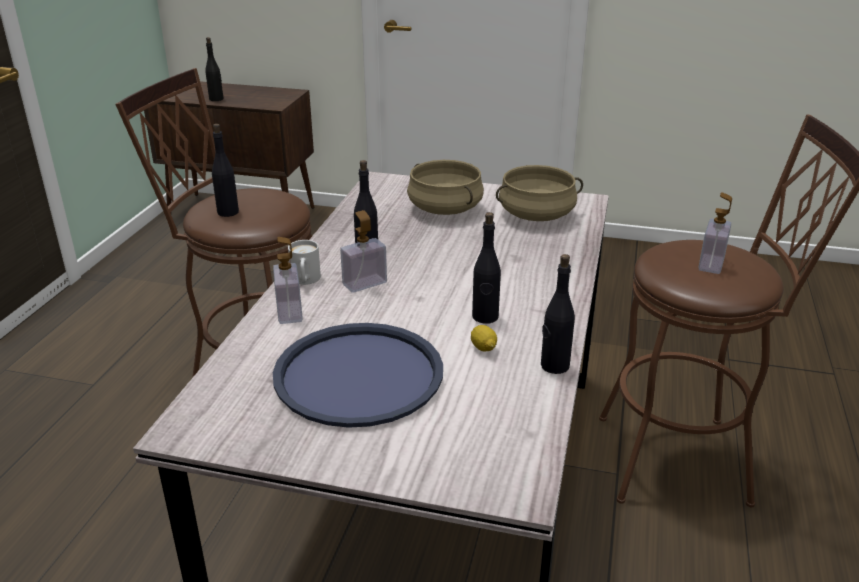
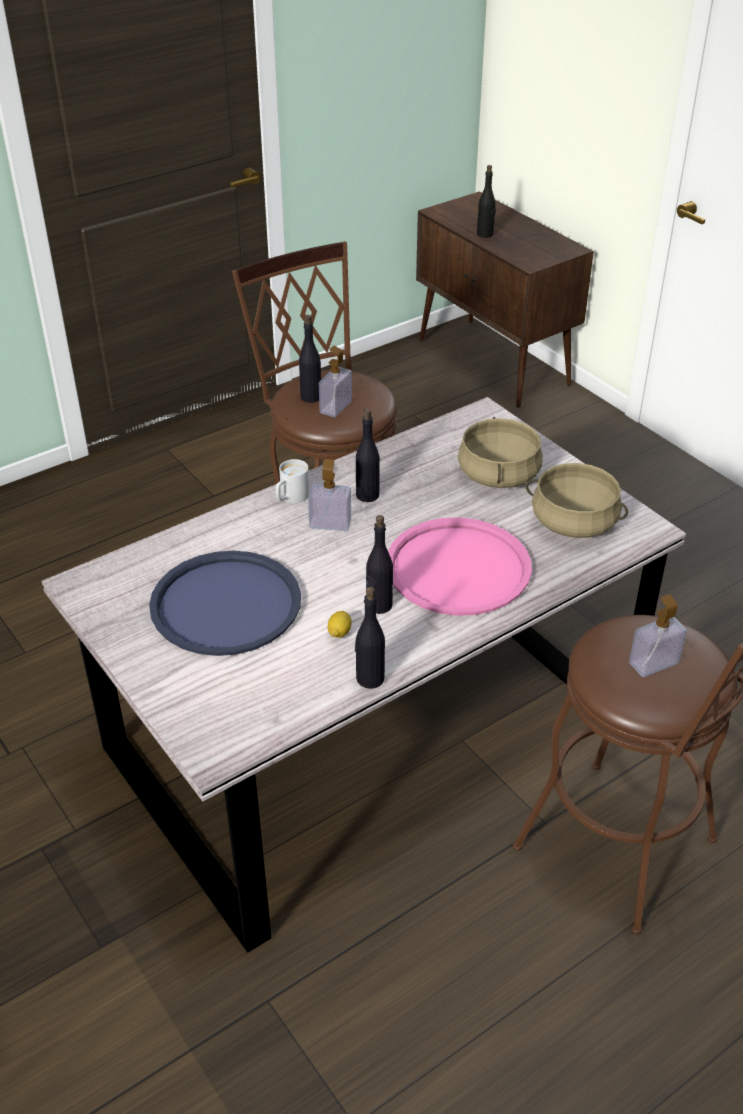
camera: 40 degrees right, 10 degrees up
(289, 312) = (245, 523): soap dispenser -> soap dispenser (336, 407)
(503, 270) = (457, 568): none -> pink tray

